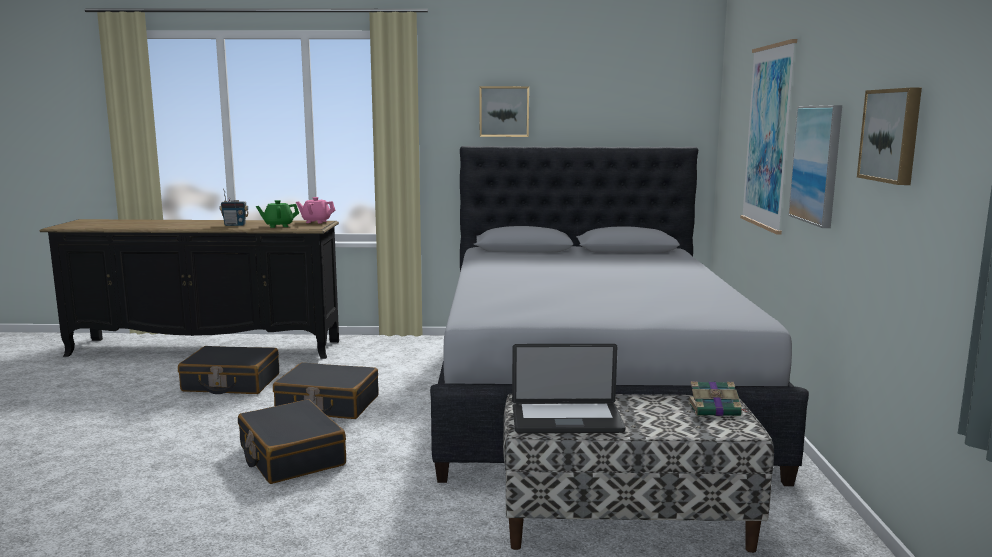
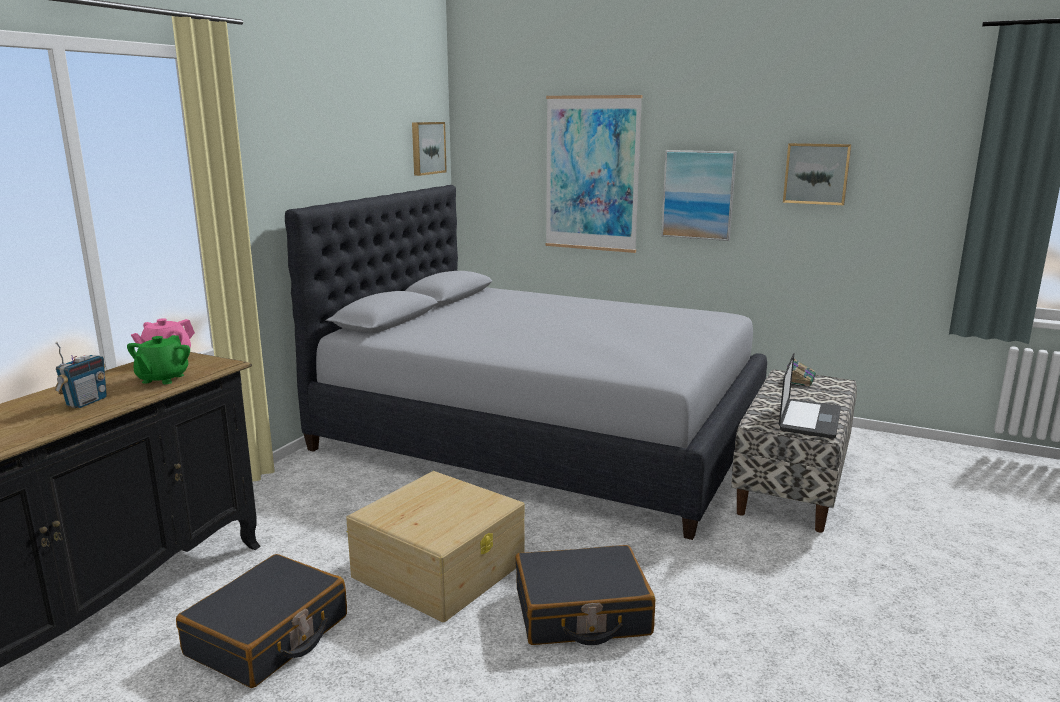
camera: 65 degrees left, 5 degrees up
(327, 404) = (440, 568): black suitcase -> beige storage box
(504, 111) = (310, 160): picture -> picture (427, 148)

